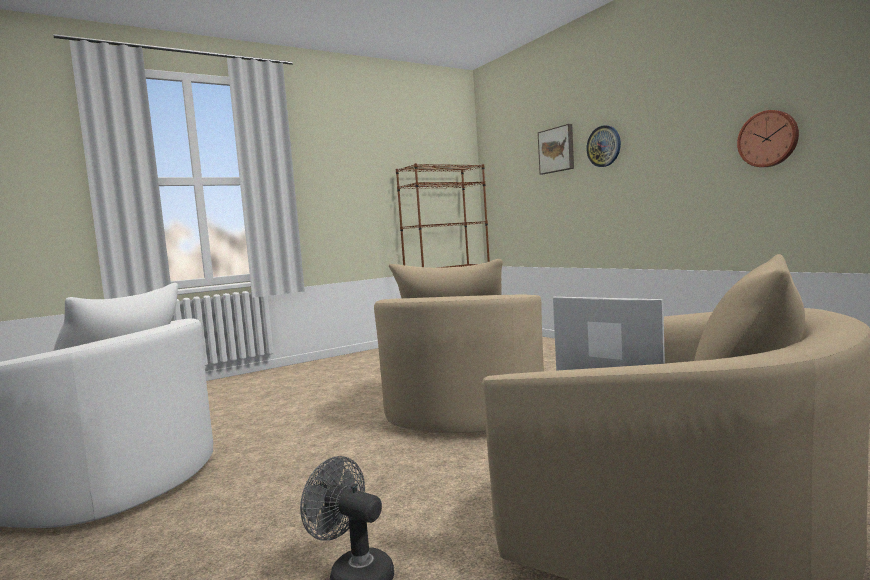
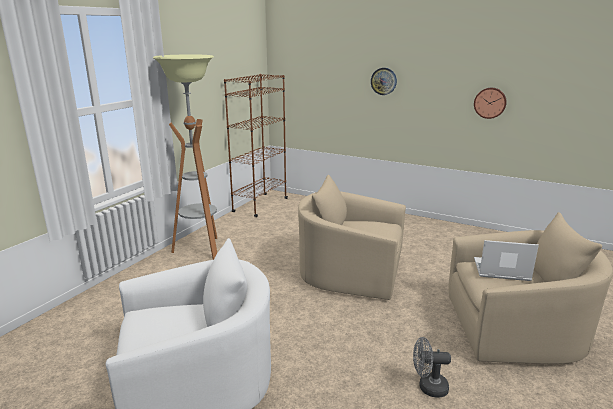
camera: 30 degrees left, 15 degrees up
(321, 369) = (201, 249): none -> floor lamp
(464, 408) = (350, 273): beige armchair -> beige armchair turned 120 degrees clockwise
(557, 150) = (345, 74): picture -> none

